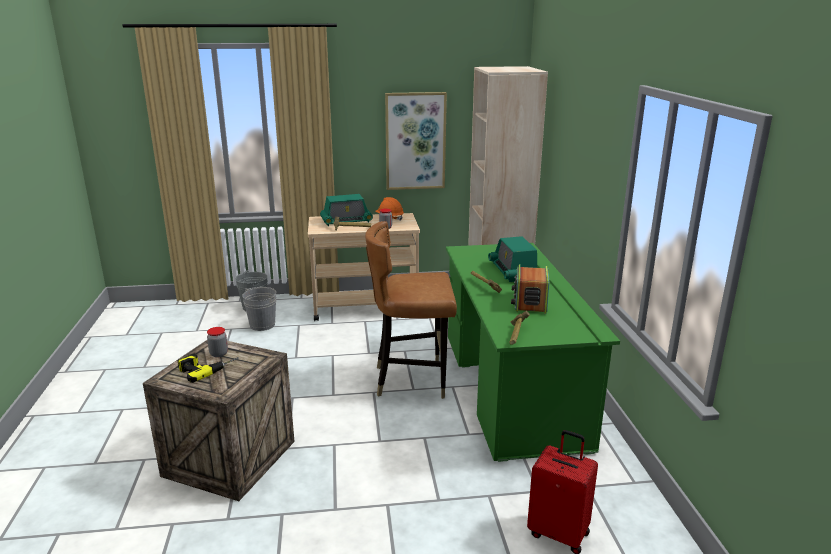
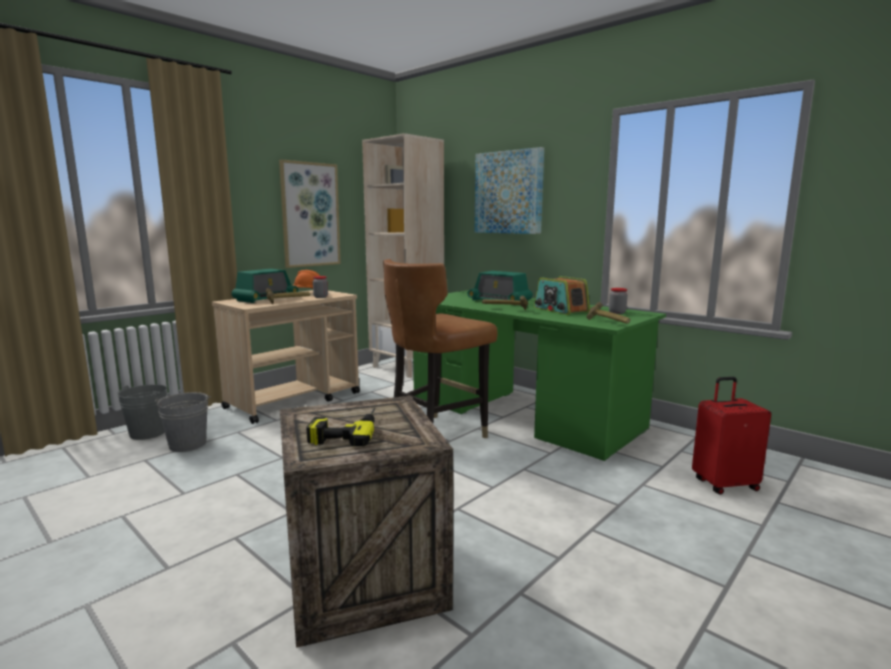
camera: 40 degrees left, 10 degrees down
(219, 353) = (329, 417): jar -> jar (617, 313)
(577, 148) = (508, 192): none -> picture

